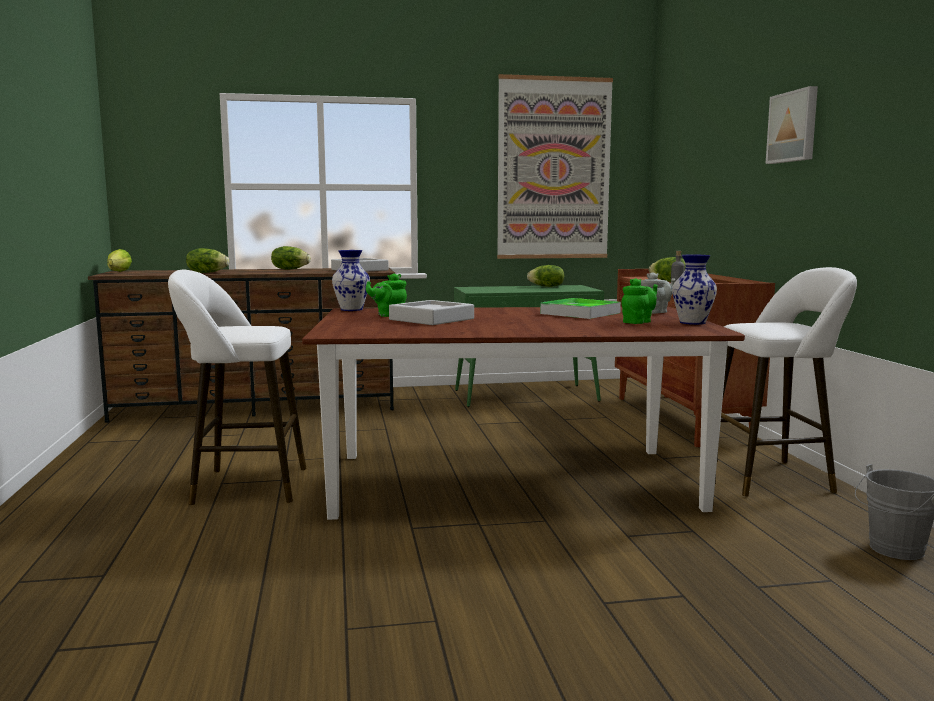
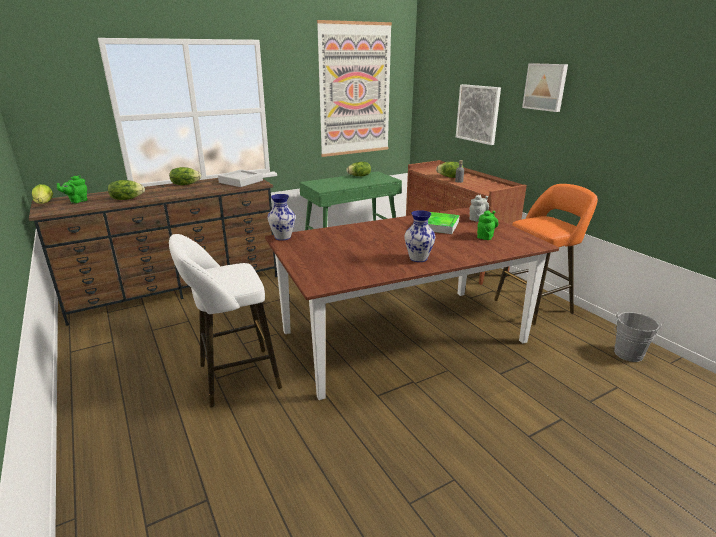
camera: 20 degrees left, 15 degrees up
(388, 315) = (320, 244): green teapot -> green teapot (77, 201)
(431, 319) = (357, 248): grey tray -> none
(691, 322) = (514, 233): vase -> vase (418, 258)
(720, 188) = (478, 113): none -> picture
(773, 477) = (536, 305): white stool -> orange stool

